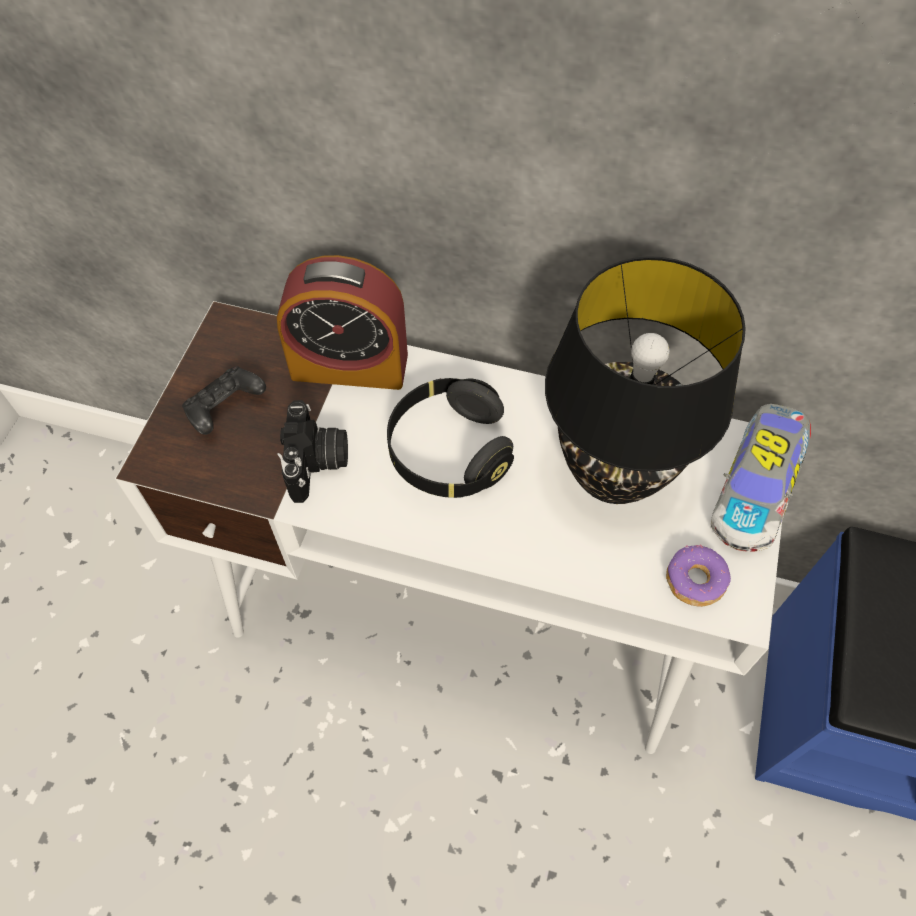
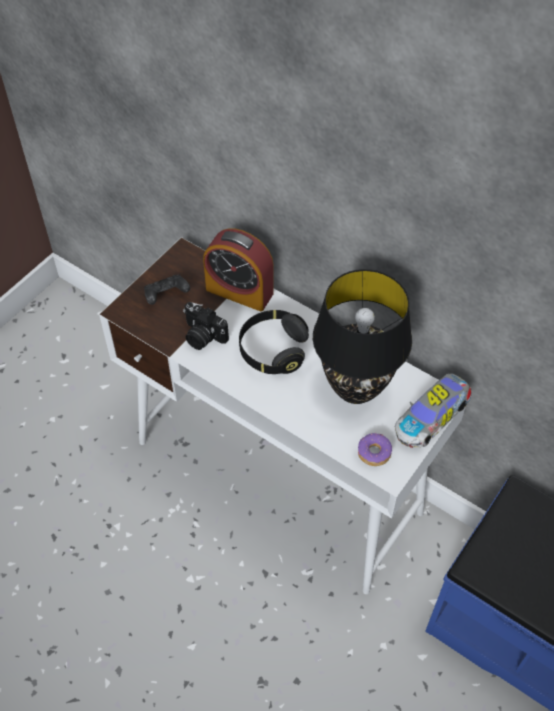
camera: 20 degrees right, 5 degrees down
(317, 463) = (202, 336): camera -> camera turned 105 degrees clockwise

